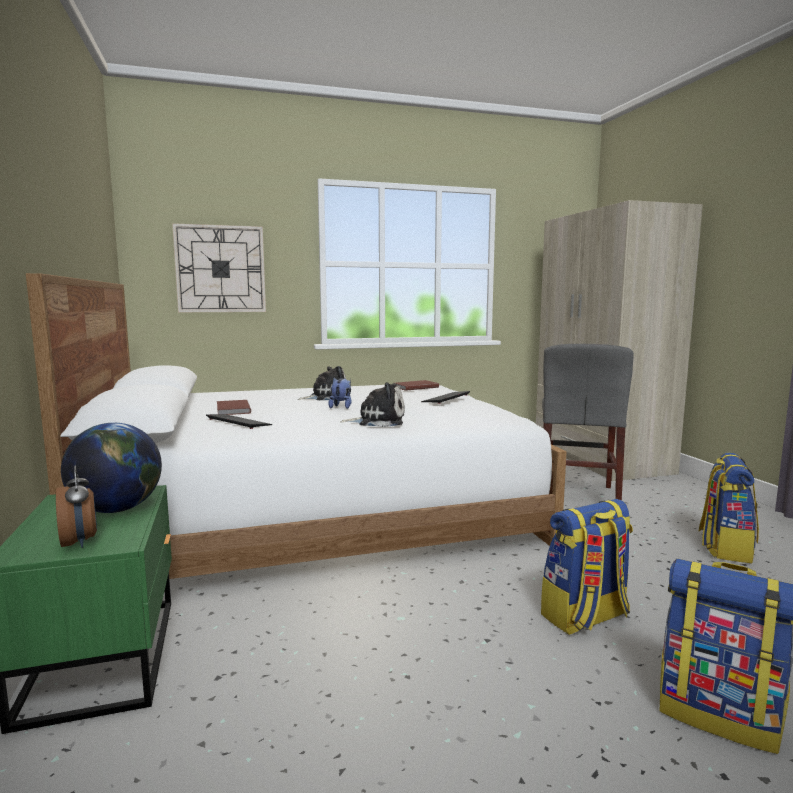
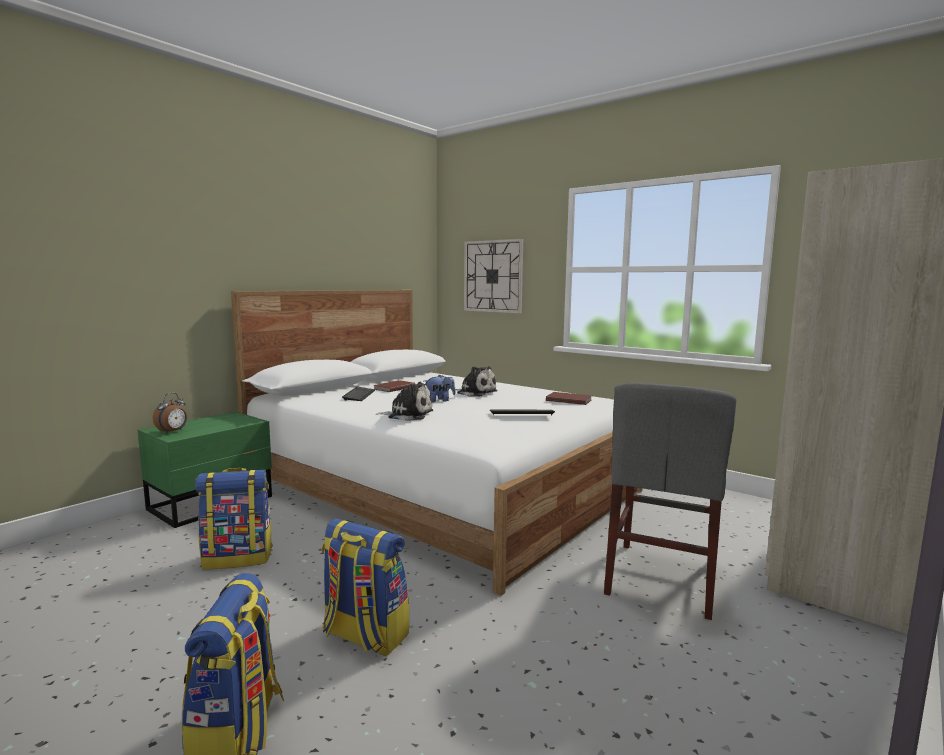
camera: 55 degrees right, 0 degrees up
(117, 509) = (221, 424): globe -> none
(378, 421) = (408, 415): plush toy -> plush toy turned 45 degrees counterclockwise
(577, 497) = (662, 578): grey chair -> grey chair turned 45 degrees counterclockwise
(725, 548) = (655, 712): backpack -> backpack (239, 557)

